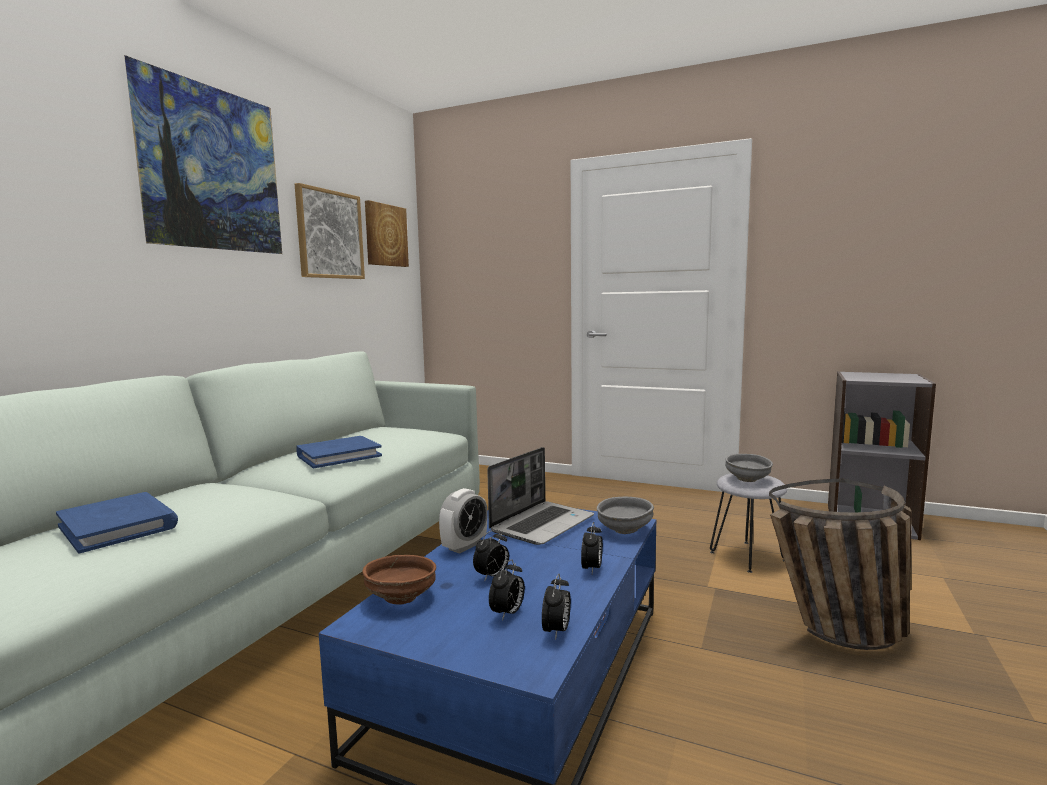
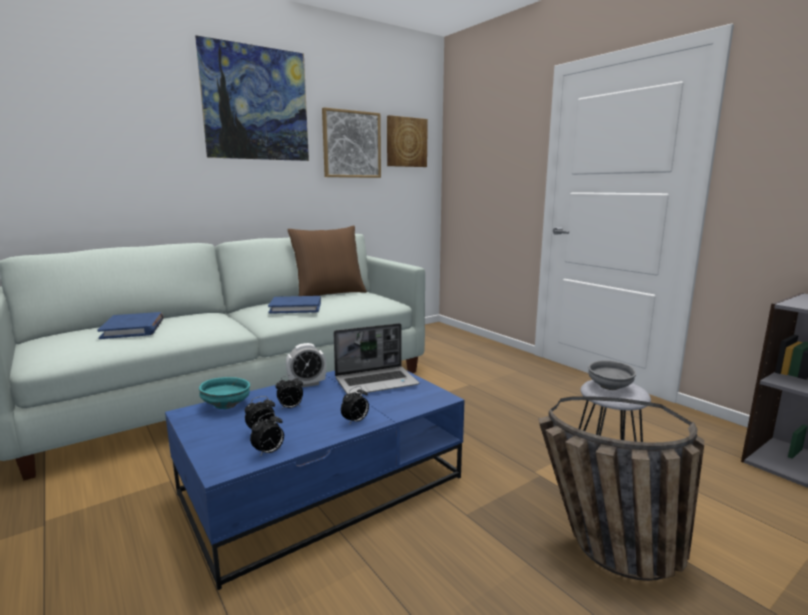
camera: 30 degrees right, 5 degrees up
(347, 435) = (329, 294): none -> brown pillow
(402, 597) = (227, 405): brown bowl -> turquoise bowl
(623, 530) = (424, 401): grey bowl -> none

